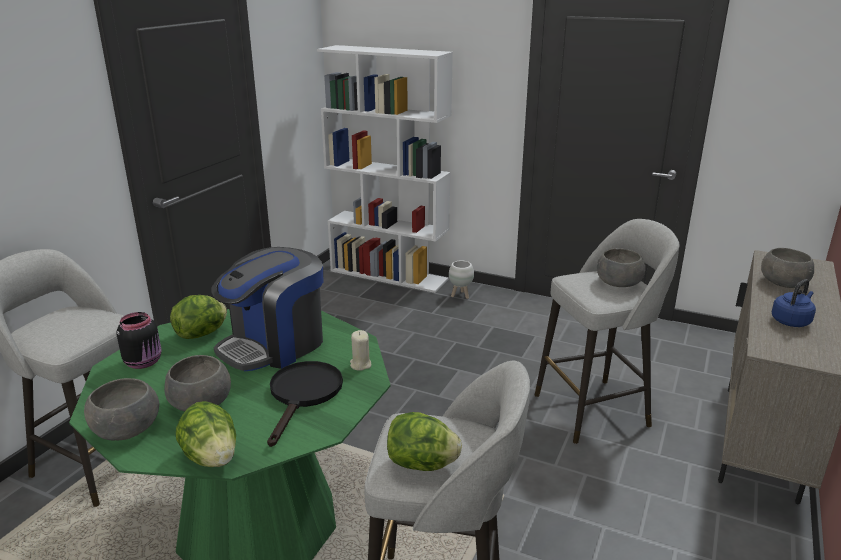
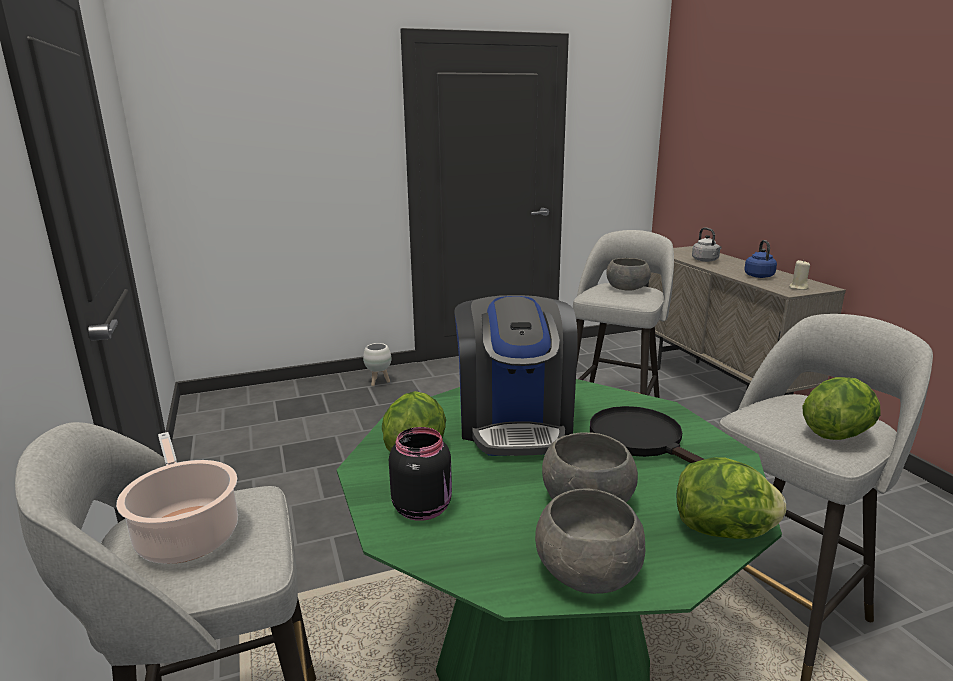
camera: 45 degrees left, 5 degrees down
(67, 323) = (187, 533): none -> cooking pot
(360, 364) = (621, 401): beige candle -> beige candle (798, 288)
(389, 275) = (278, 391): white bookcase -> none
(784, 283) = (706, 260): grey bowl -> grey kettle

